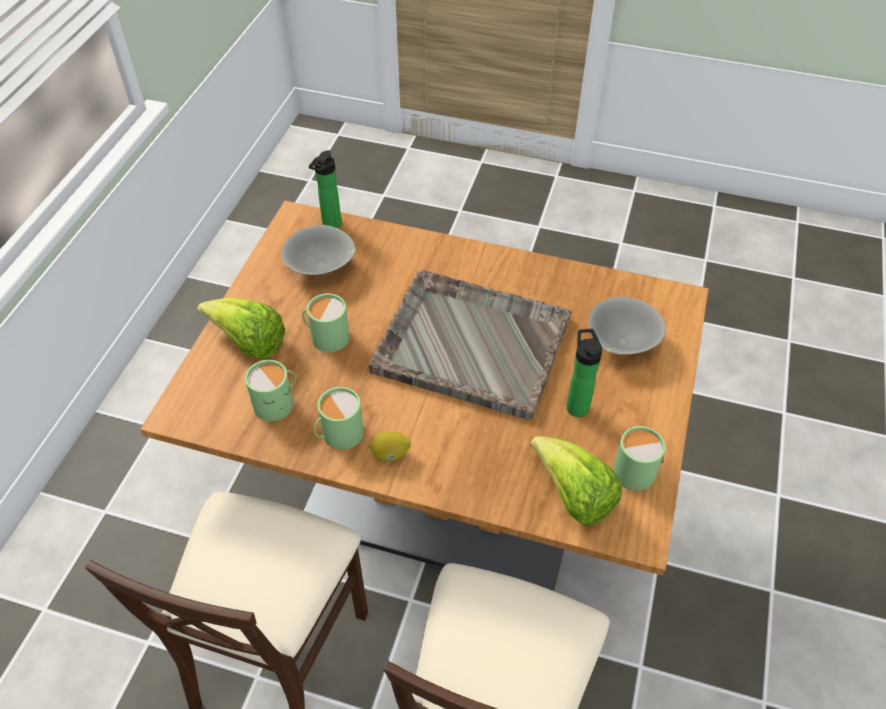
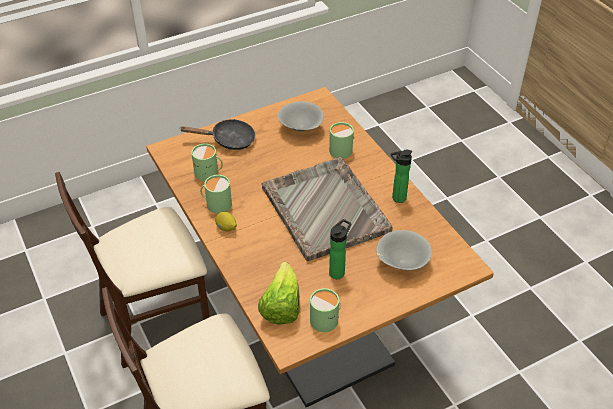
camera: 45 degrees right, 5 degrees down
(249, 343) = (228, 140): lettuce -> black frying pan
(326, 336) = (264, 160): green mug -> green mug (339, 149)
(330, 225) = (331, 111): bottle -> bottle (397, 198)

